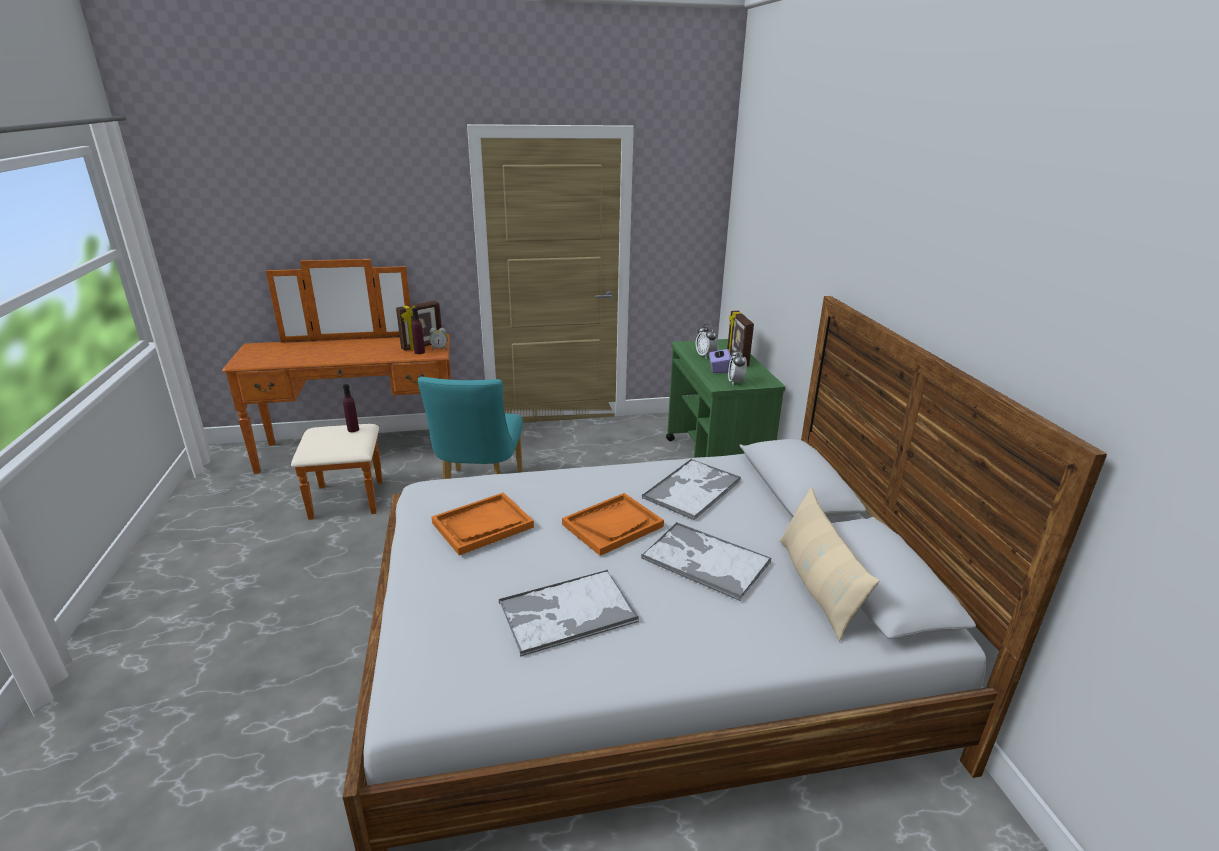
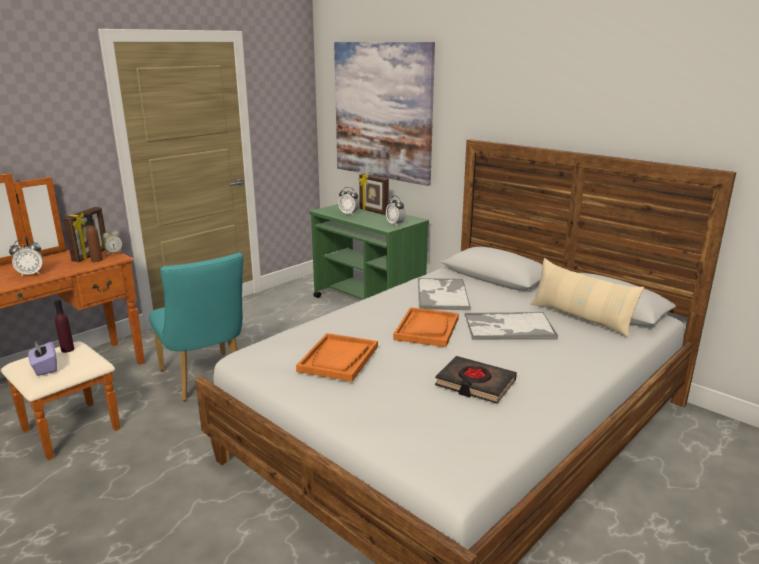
camera: 35 degrees left, 5 degrees down
(360, 353) = (30, 274): none -> alarm clock
(419, 352) = (96, 260): purple bottle -> brown bottle
(566, 613) = (475, 384): tray -> black book
(718, 369) = (370, 219): purple tissue box -> purple tissue box (45, 368)
(772, 237) = (382, 111): none -> picture

